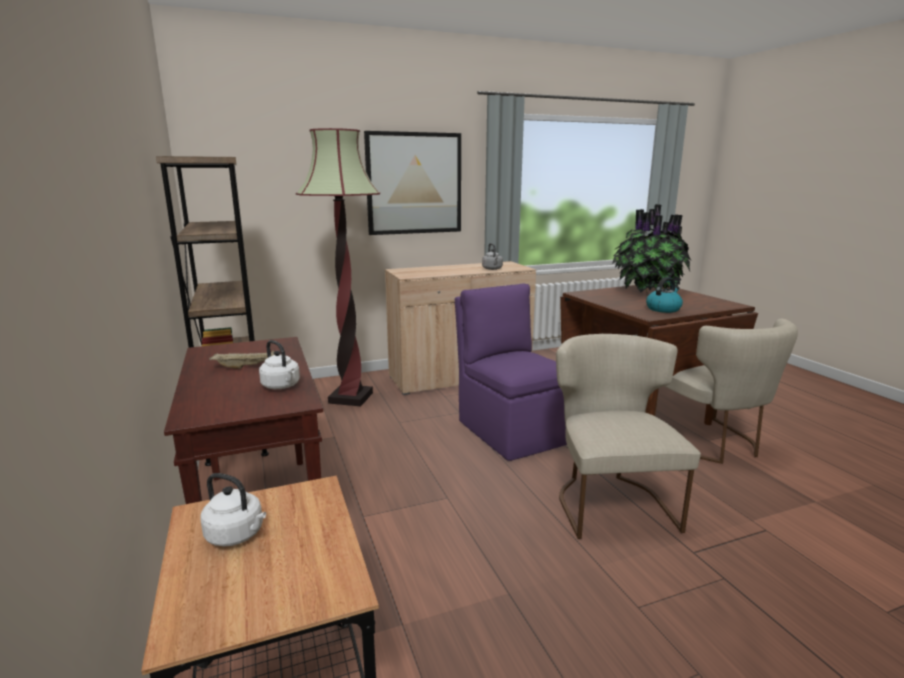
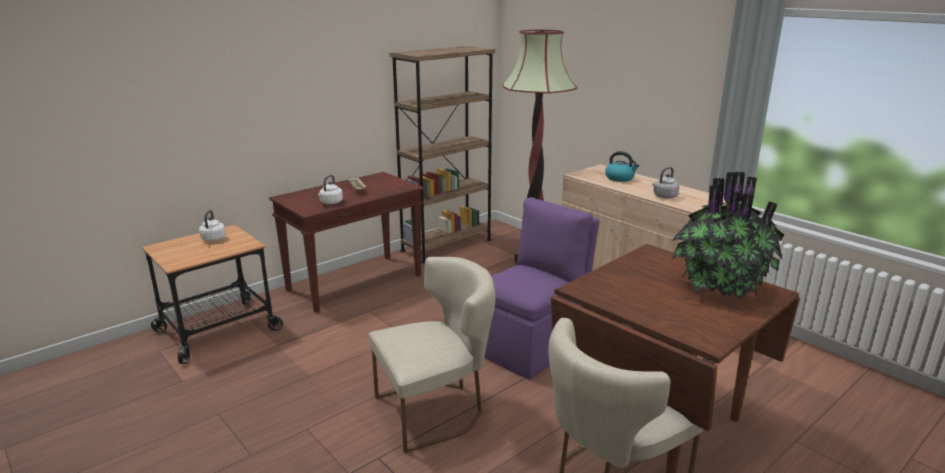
camera: 70 degrees right, 5 degrees up
(414, 183) = (656, 83): picture -> none
(663, 309) = (623, 296): kettle -> kettle (620, 178)

